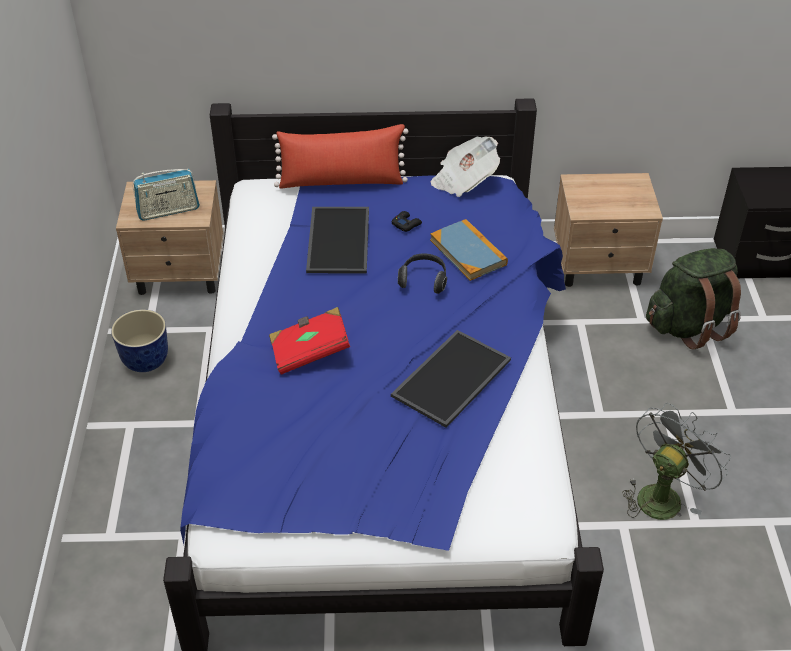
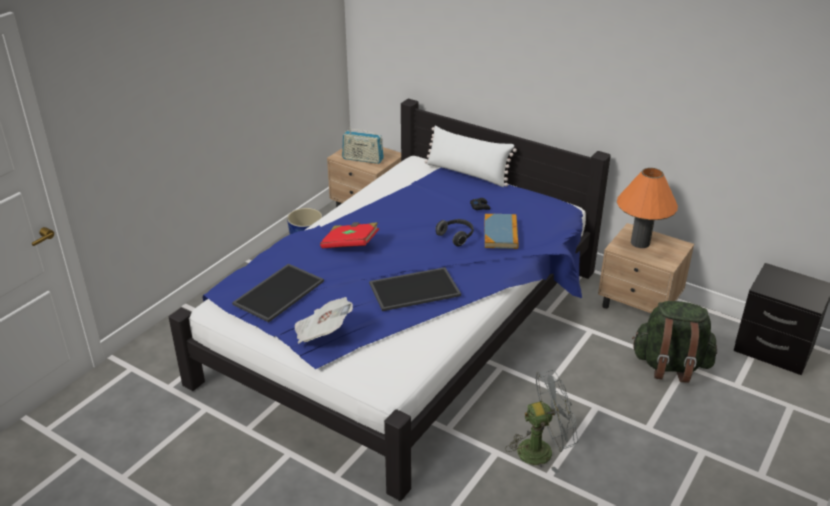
camera: 35 degrees right, 10 degrees down
(337, 239) = (429, 199): tray -> tray (278, 292)
(341, 181) = (467, 173): red pillow -> white pillow
(464, 180) = (544, 198): newspaper -> newspaper (322, 332)
(597, 195) = (640, 242): none -> orange table lamp

